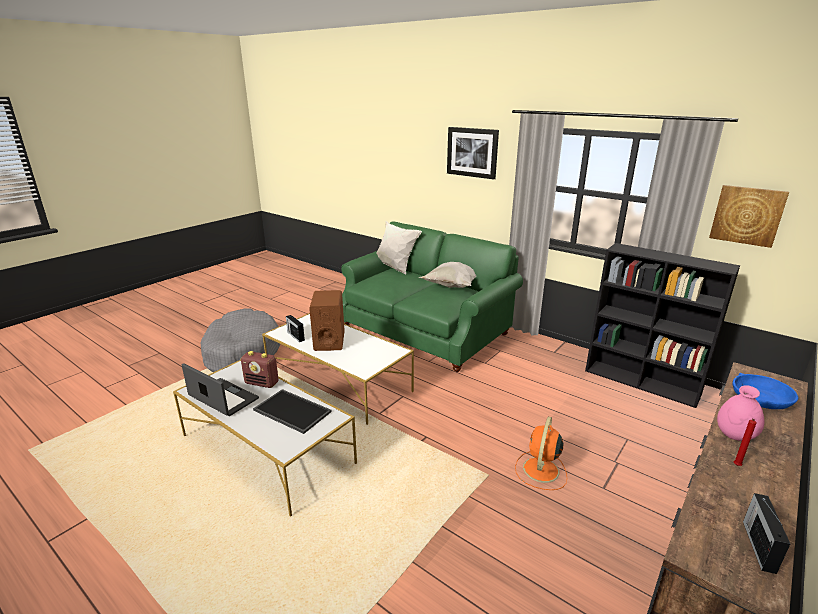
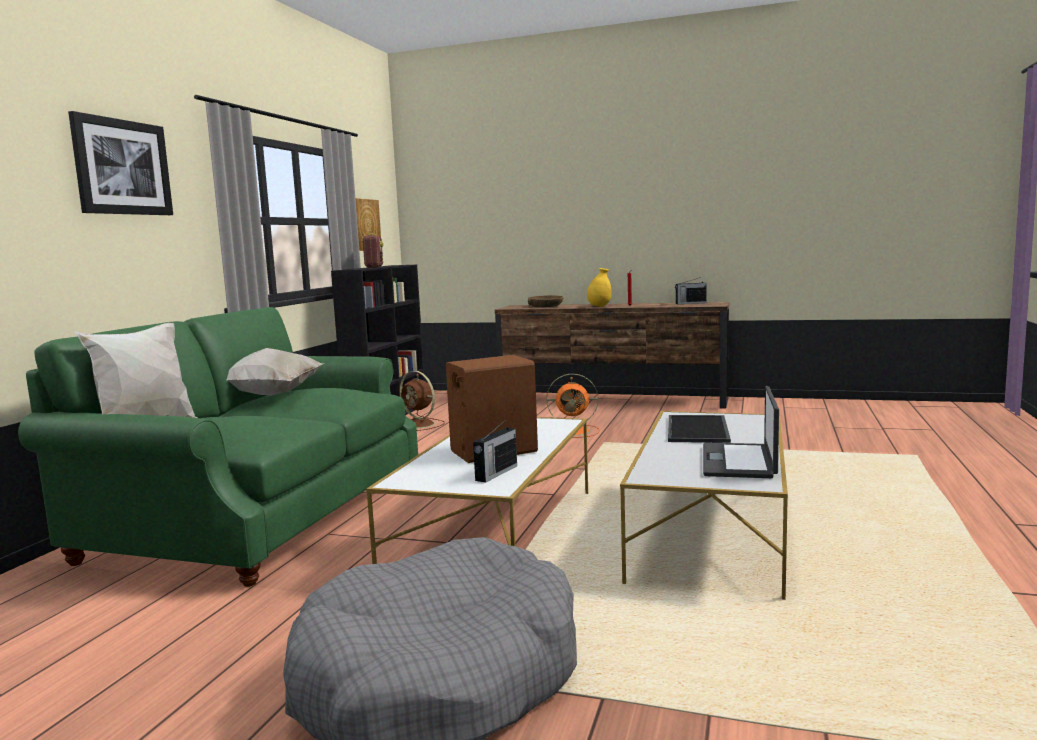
camera: 110 degrees left, 15 degrees down
(262, 383) = (669, 454): radio -> radio (374, 267)
(602, 393) = (420, 425): none -> brown fan
(734, 436) = (599, 306): pink vase -> yellow vase
(760, 399) = (545, 306): blue bowl -> brown bowl

